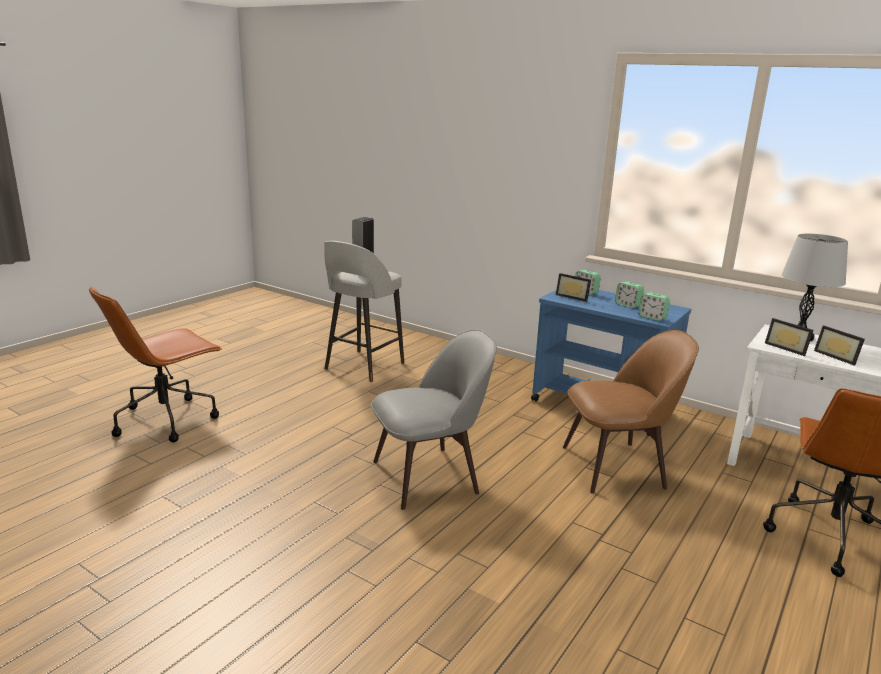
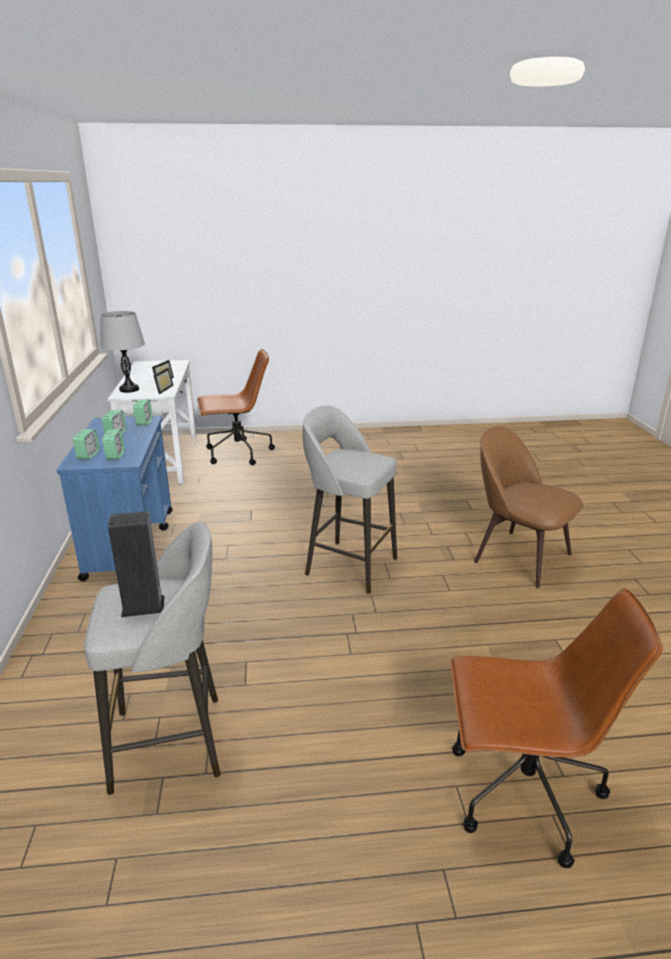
camera: 130 degrees left, 5 degrees up
(429, 476) = (349, 565): grey chair -> grey stool
(573, 297) = (115, 455): picture frame -> alarm clock
(617, 466) = (235, 511): brown chair -> brown chair (518, 556)

